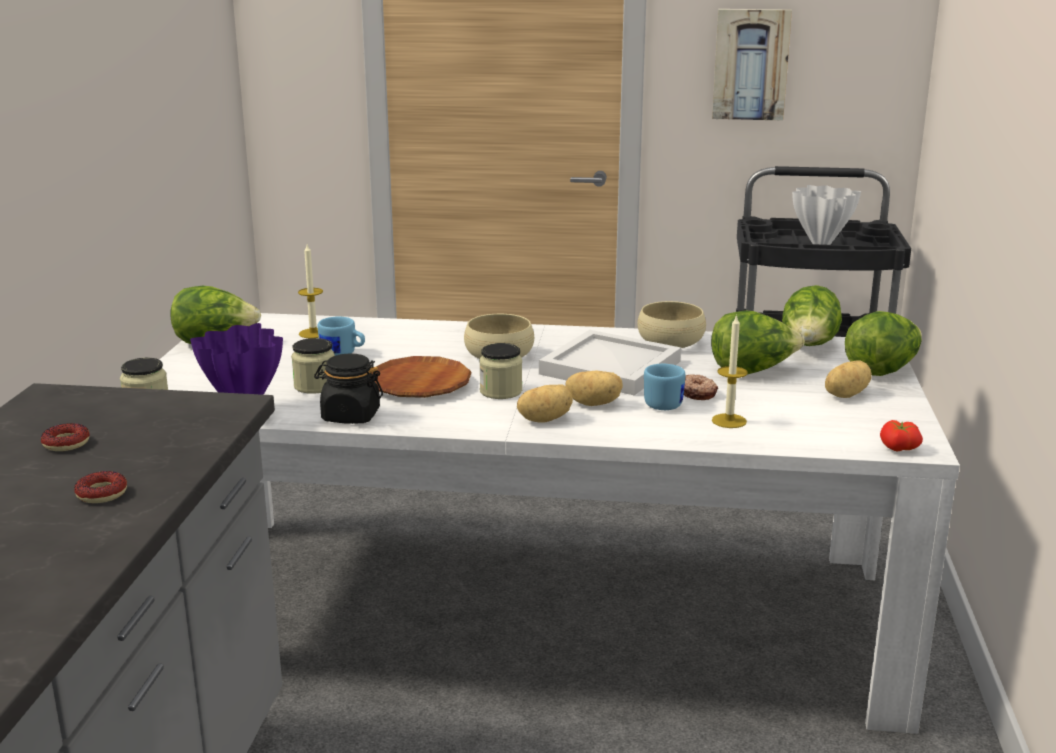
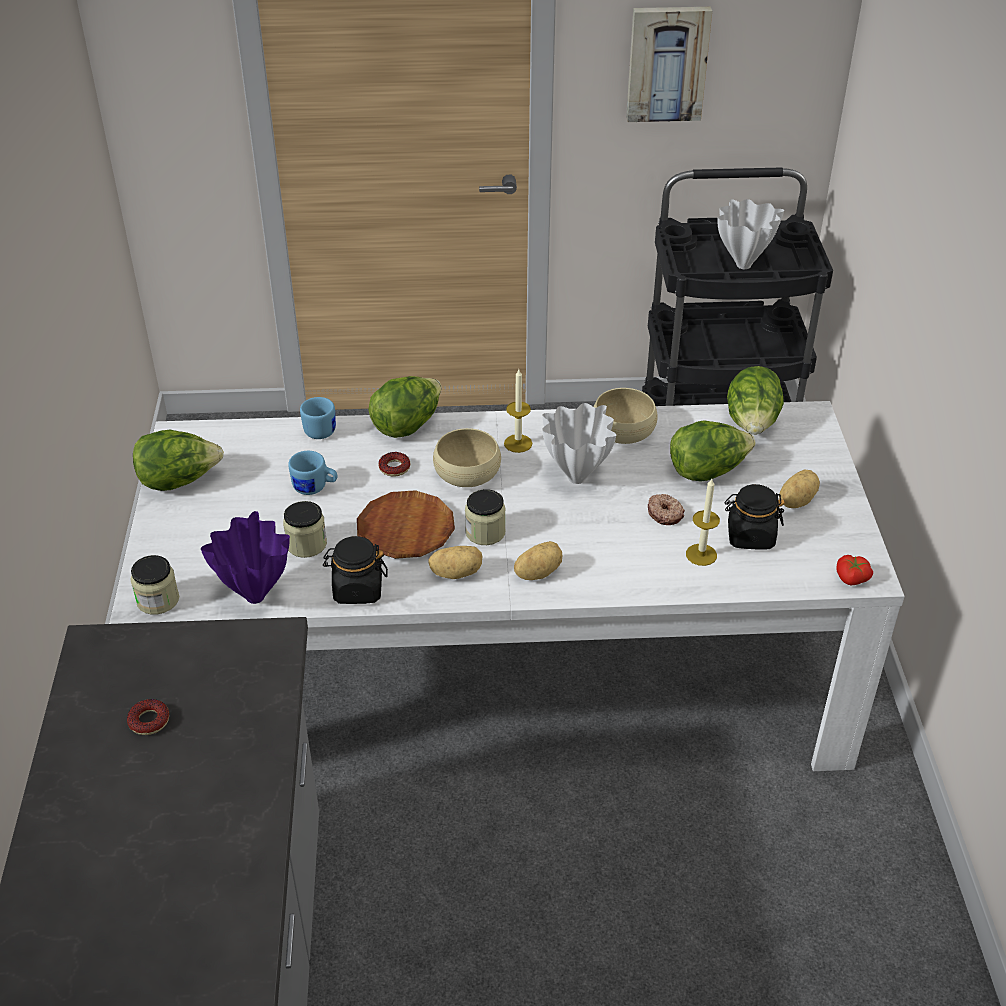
camera: 10 degrees left, 20 degrees up
(101, 494) = (217, 792): donut -> donut (394, 468)
(313, 333) = (272, 452): candle -> candle (518, 443)
(594, 403) = (575, 541): potato -> potato (456, 572)
(609, 367) = (575, 479): white tray -> white vase
(663, 403) = (637, 533): blue mug -> blue mug (320, 428)
(787, 413) = (750, 536): none -> black jar
(882, 370) = (822, 456): lettuce -> lettuce (407, 425)

